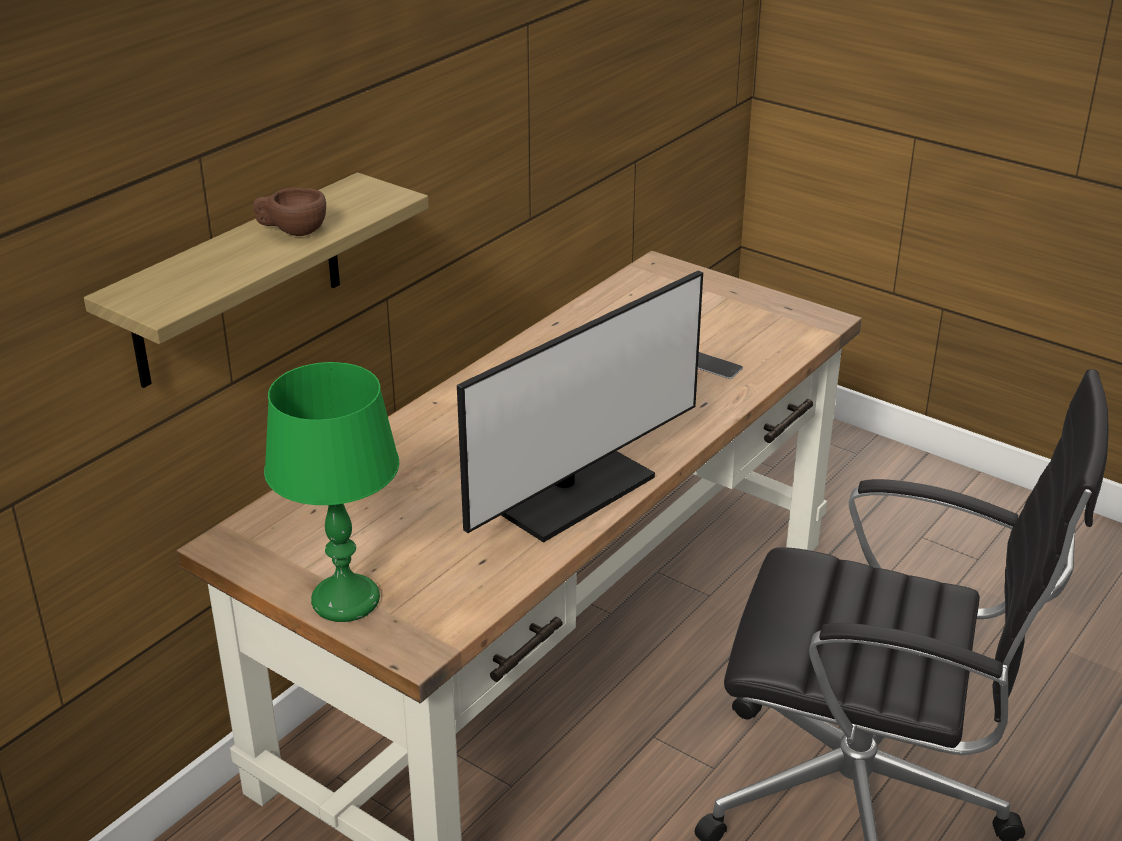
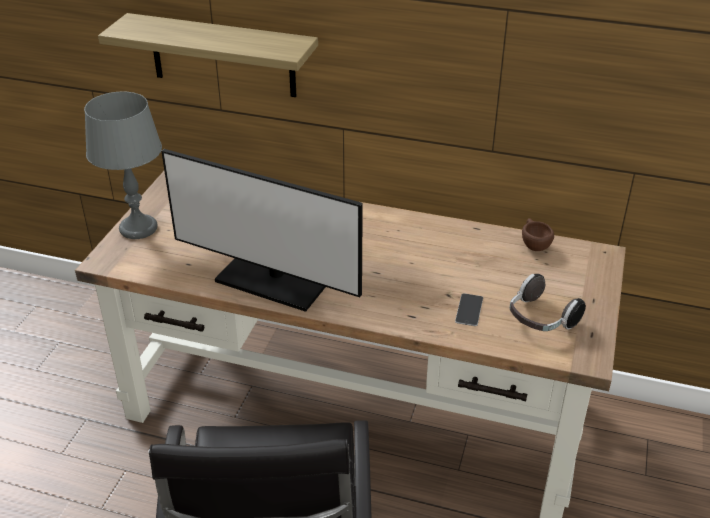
camera: 70 degrees right, 5 degrees up
(292, 231) = (223, 38): brown cup -> brown cup (533, 244)
(345, 600) = (138, 228): green table lamp -> grey table lamp
(750, 328) = (540, 319): none -> headphones

